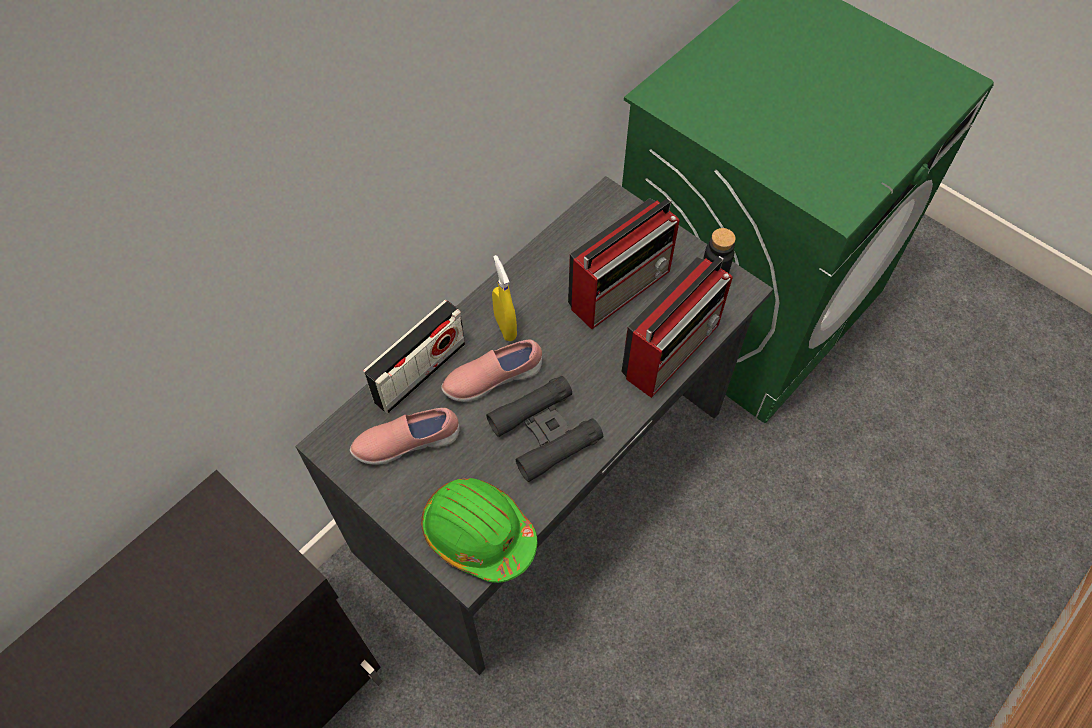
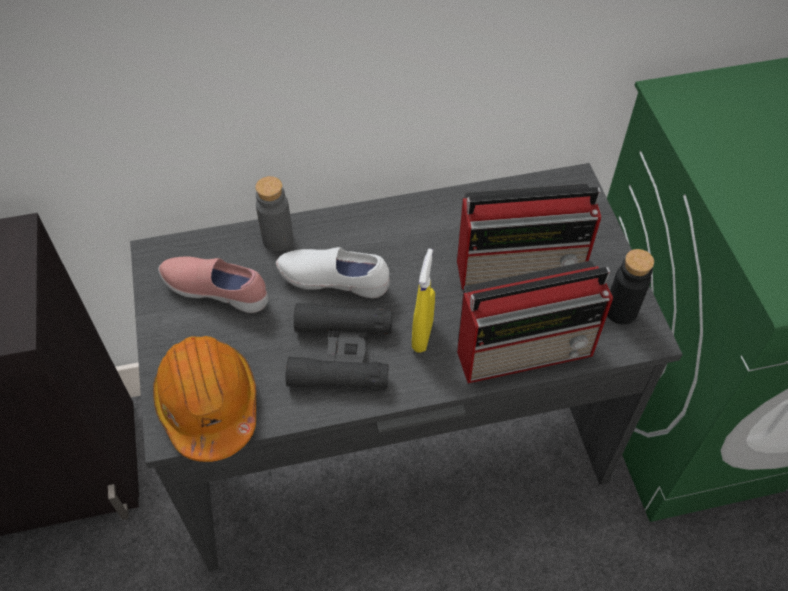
camera: 35 degrees right, 5 degrees down
(420, 372) = (278, 239): radio -> grey bottle
(478, 533) = (209, 404): green hard hat -> orange hard hat
(492, 379) = (334, 280): pink shoe -> white shoe
(505, 327) = (383, 243): yellow spray bottle -> yellow spray bottle (422, 335)

